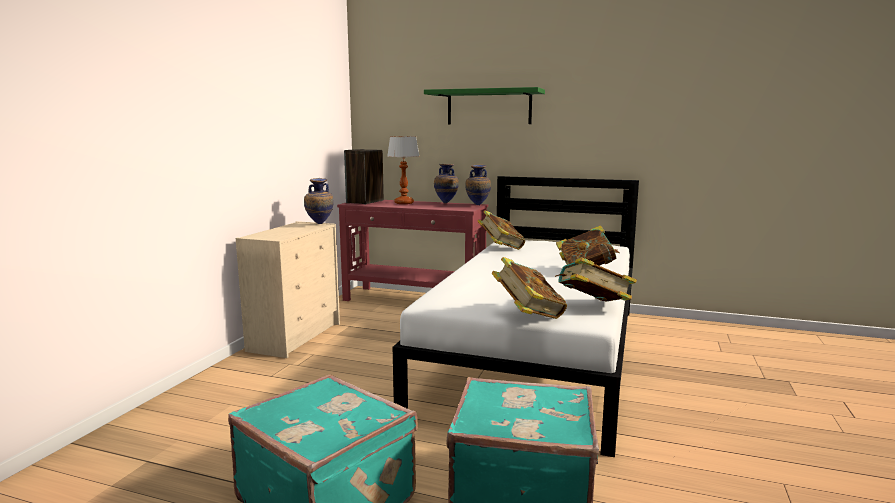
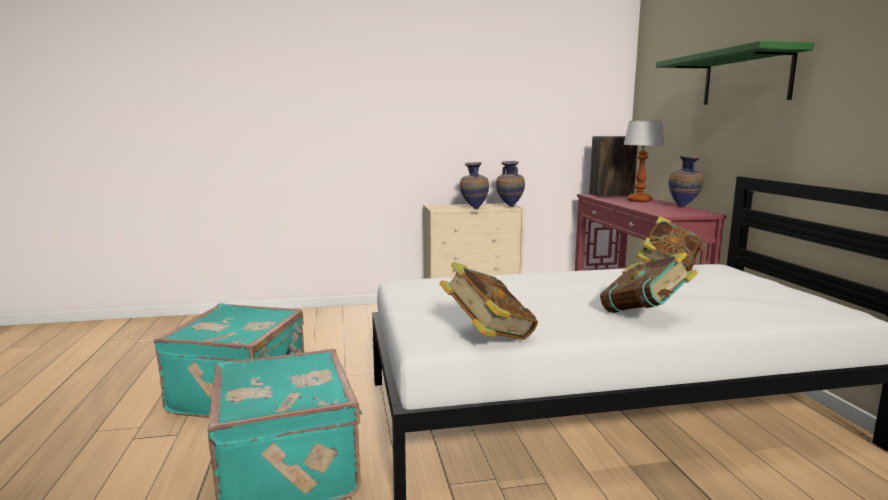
camera: 60 degrees right, 0 degrees up
(477, 205) = (702, 214): vase -> vase (473, 208)
(528, 315) = (418, 316): book -> none

